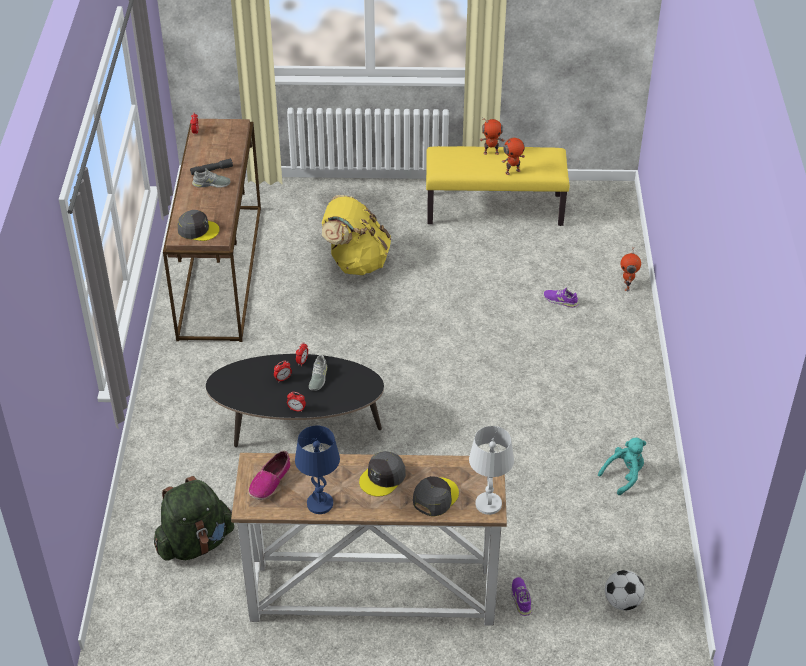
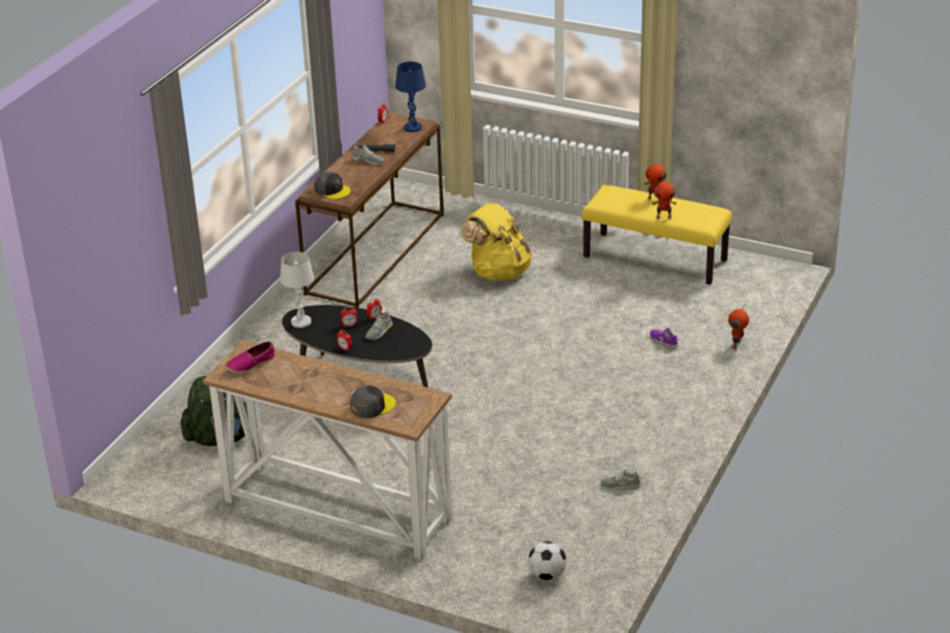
camera: 25 degrees right, 10 degrees down
(320, 503) = (278, 387): blue table lamp -> blue table lamp (413, 128)
(383, 477) = (340, 383): grey cap -> none
(488, 504) = (411, 421): white table lamp -> white table lamp (301, 322)
(521, 598) = (460, 548): purple shoe -> none
(624, 475) = (620, 485): turquoise plush toy -> grey shoe

